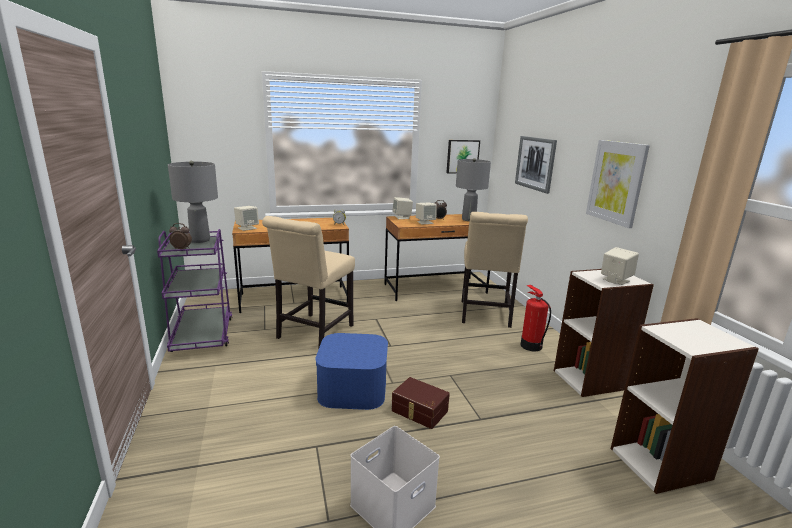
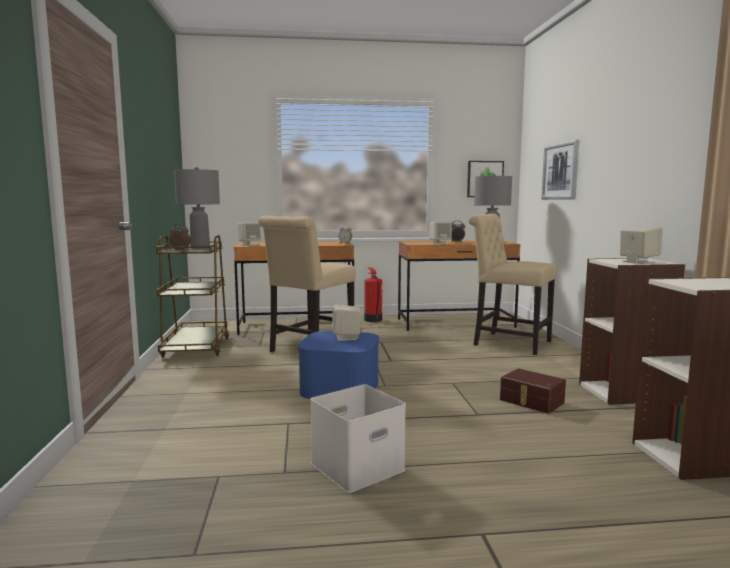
camera: 10 degrees right, 10 degrees down
(202, 335) = (196, 348): purple cart -> brown cart
(402, 217) = (416, 241): beige speaker -> beige speaker (346, 337)
(419, 411) = (408, 406): brown storage box -> brown storage box (531, 401)
(485, 315) = (508, 343): beige chair -> beige chair turned 105 degrees clockwise
(530, 345) = (556, 365): fire extinguisher -> fire extinguisher (373, 320)
(616, 182) = (639, 164): picture -> none

